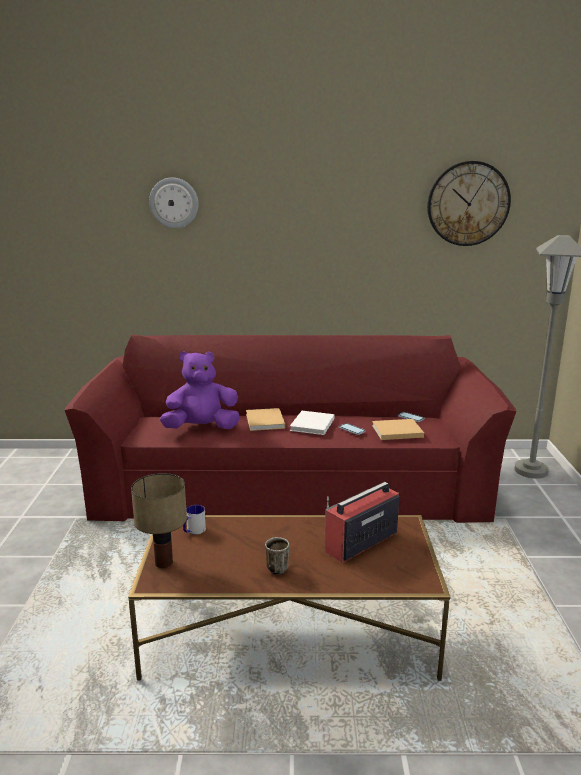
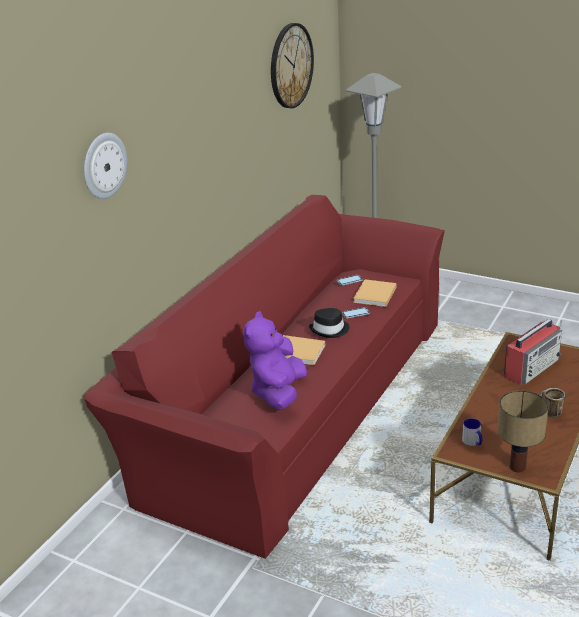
camera: 60 degrees left, 10 degrees up
(312, 425) = (330, 330): white book -> black hat
(360, 542) = (532, 368): radio -> radio turned 120 degrees counterclockwise

